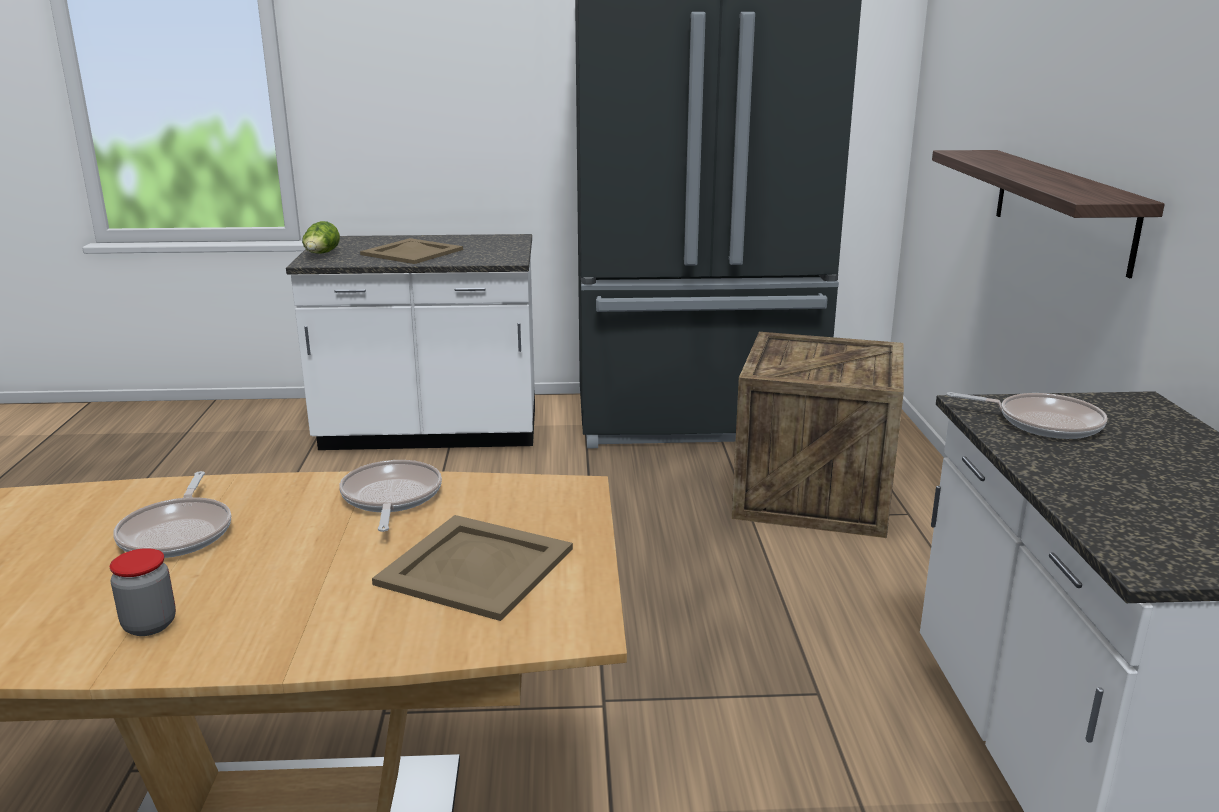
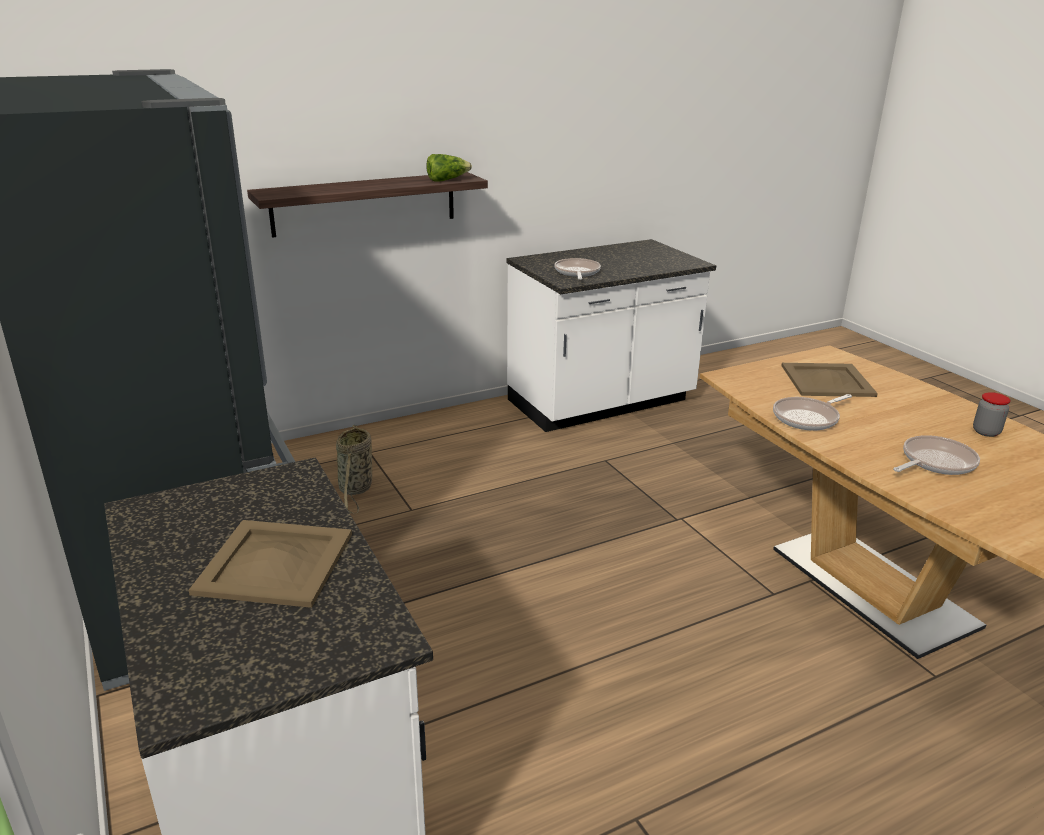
camera: 115 degrees left, 5 degrees up
(321, 254) = (326, 652): lettuce -> lettuce (447, 180)
(813, 495) = (355, 490): crate -> basket

